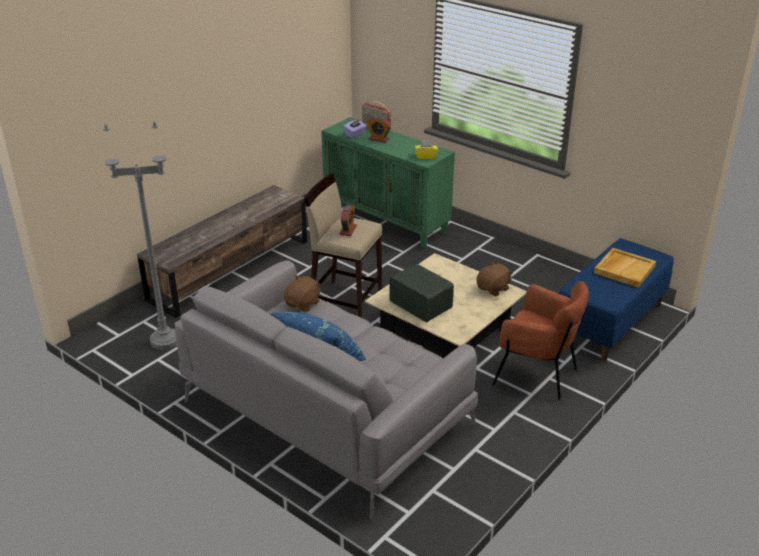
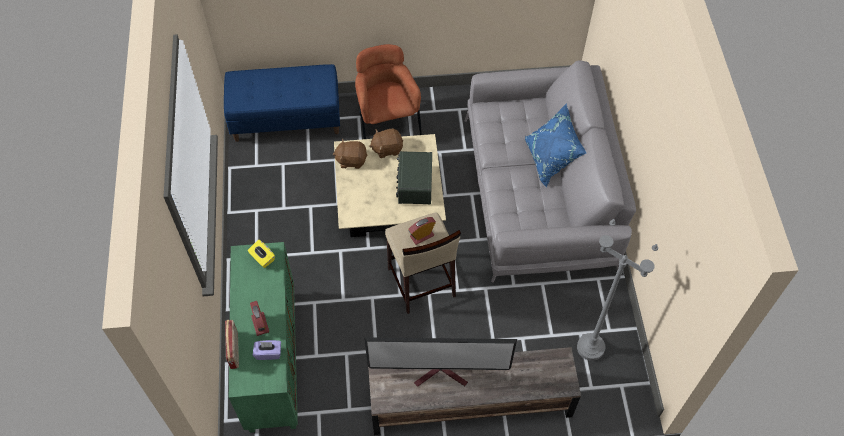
camera: 135 degrees left, 25 degrees up
(249, 216) = (442, 374): none -> television
(303, 304) = (511, 217): brown plush toy -> brown plush toy (387, 148)
(624, 269) = (272, 86): beige tray -> none

